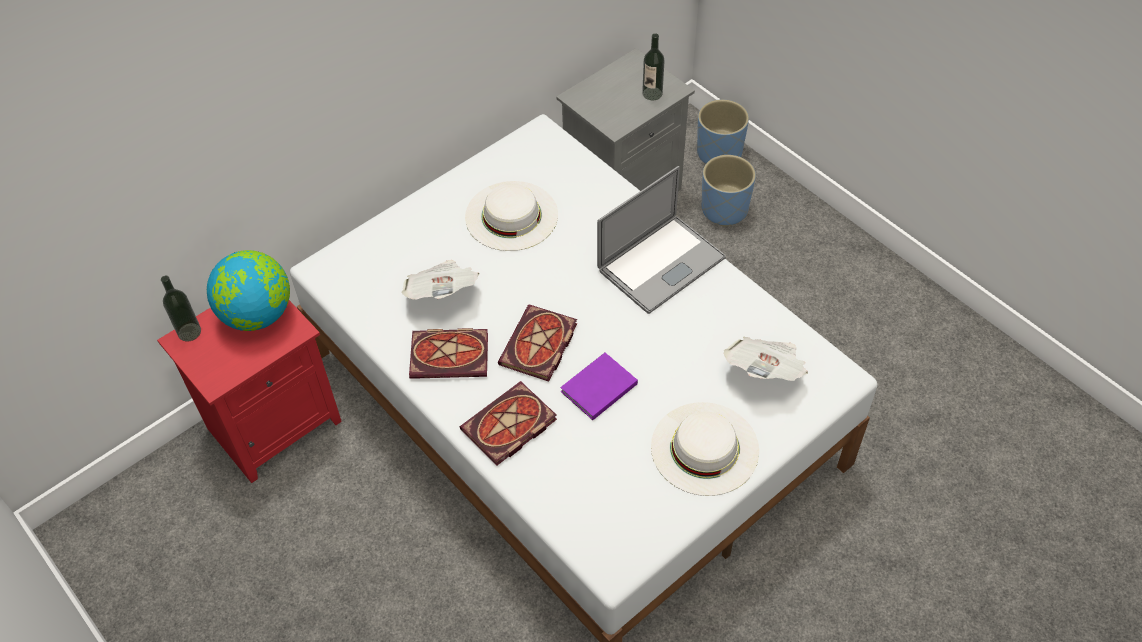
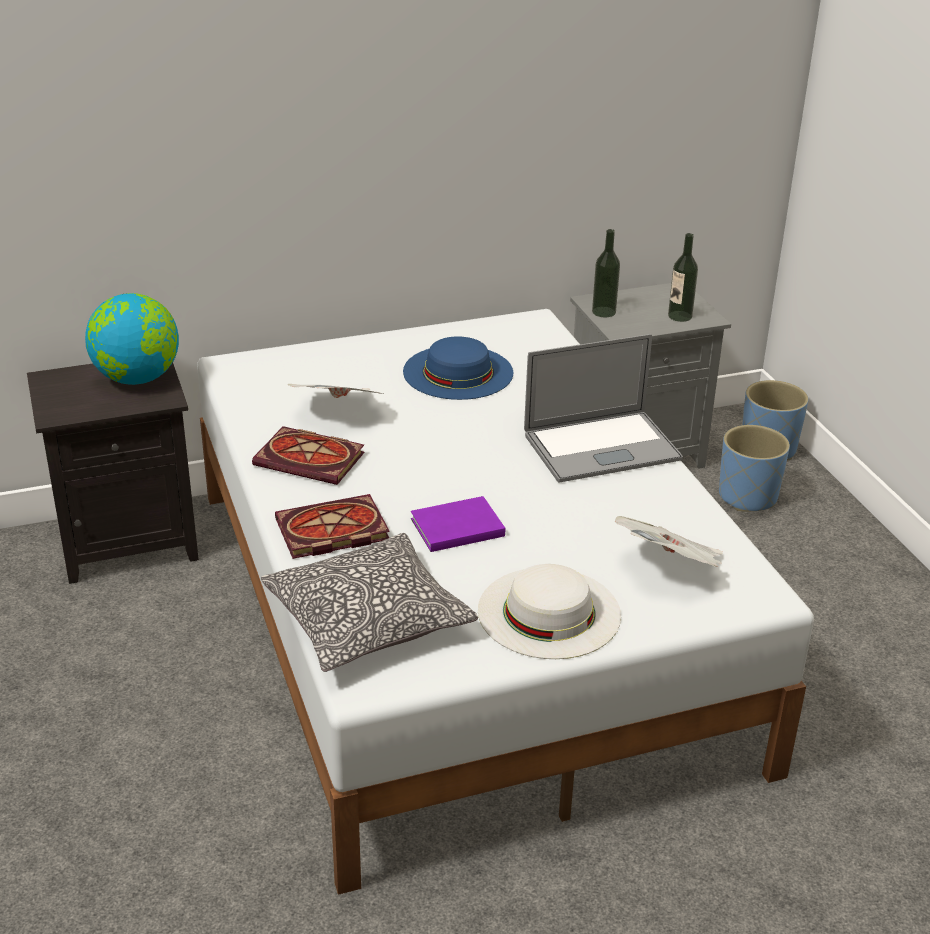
camera: 20 degrees right, 20 degrees down
(189, 332) = (61, 374): bottle -> bottle (603, 312)
(274, 422) = (130, 541): red nightstand -> black nightstand
(511, 215) = (458, 372): white hat -> blue hat
(539, 347) = (413, 477): book -> none
(583, 504) = (368, 619): none -> pillow

